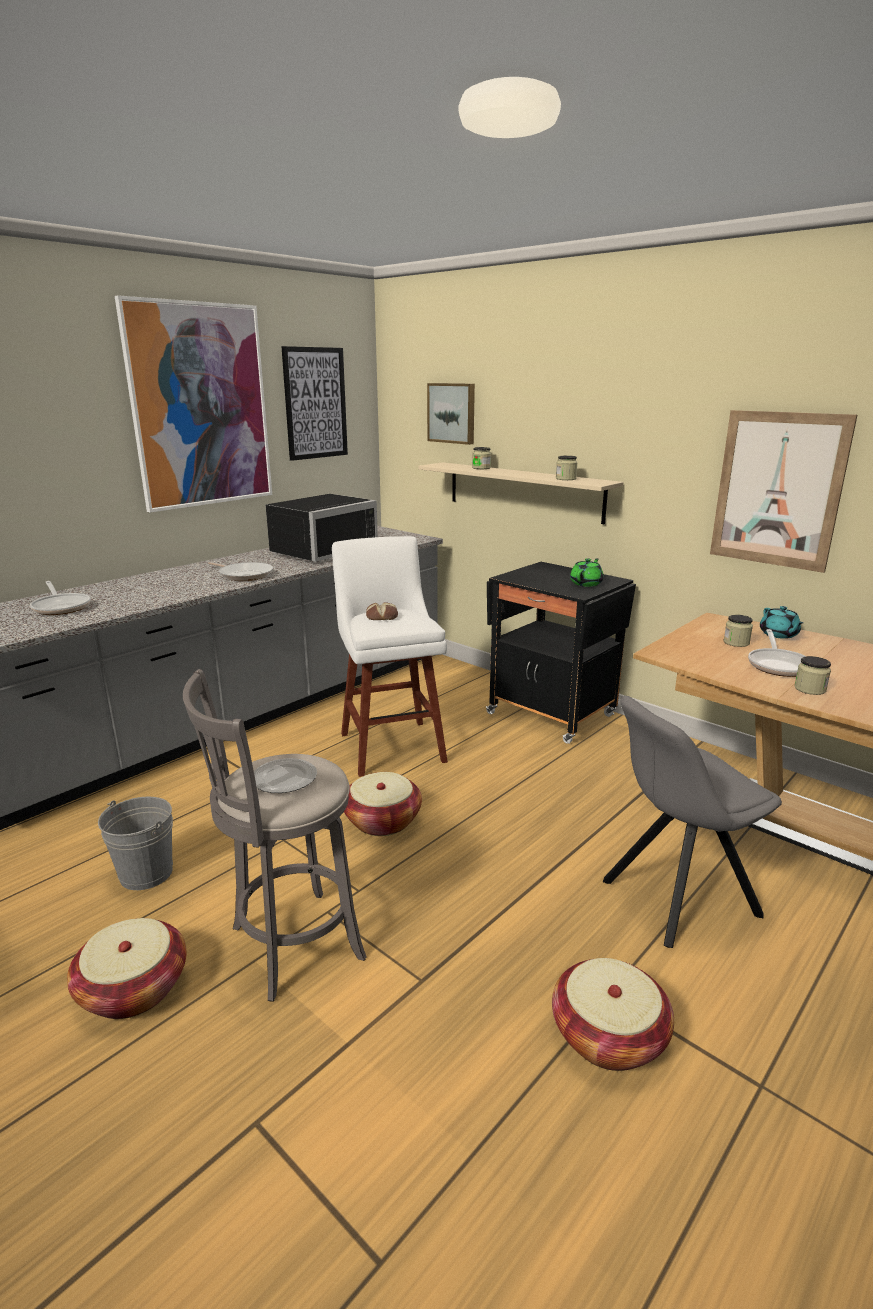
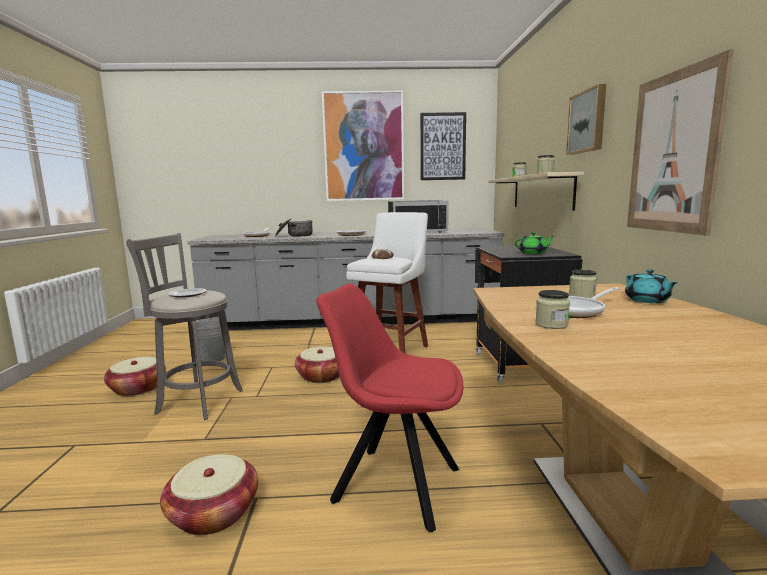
camera: 45 degrees right, 10 degrees down
(144, 594) = (294, 235): none -> cooking pot
(452, 413) = (517, 143): picture -> picture (588, 122)
(678, 897) = (395, 485): grey chair -> red chair
(779, 635) = (647, 300): turquoise teapot -> turquoise teapot turned 45 degrees counterclockwise

